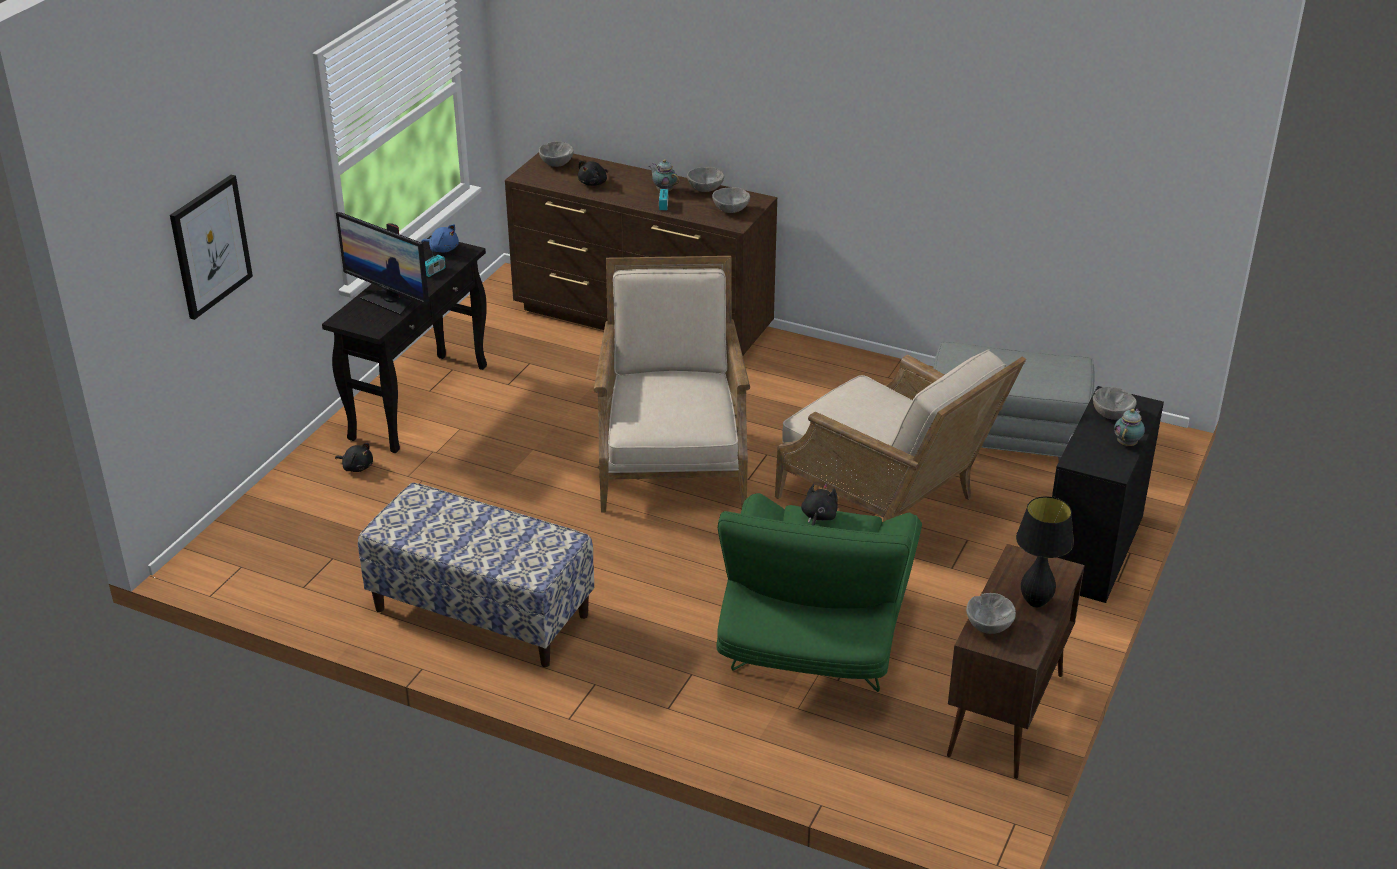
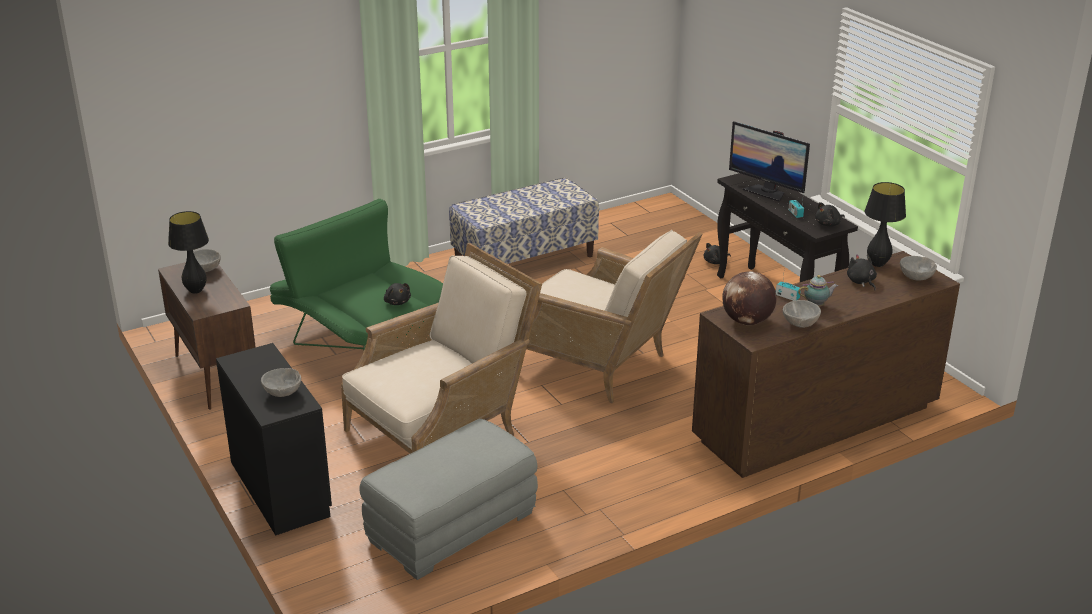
camera: 125 degrees right, 5 degrees down
(210, 246) = (742, 52): picture -> none
(390, 301) = (766, 192): monitor -> monitor turned 120 degrees counterclockwise
(443, 249) = (828, 224): blue plush toy -> black plush toy
(548, 184) = (877, 264): none -> black table lamp
(731, 210) = (747, 321): grey bowl -> globe
(889, 503) = (443, 428): beige armchair -> beige armchair turned 150 degrees clockwise
(1127, 443) = (247, 381): teapot -> none

